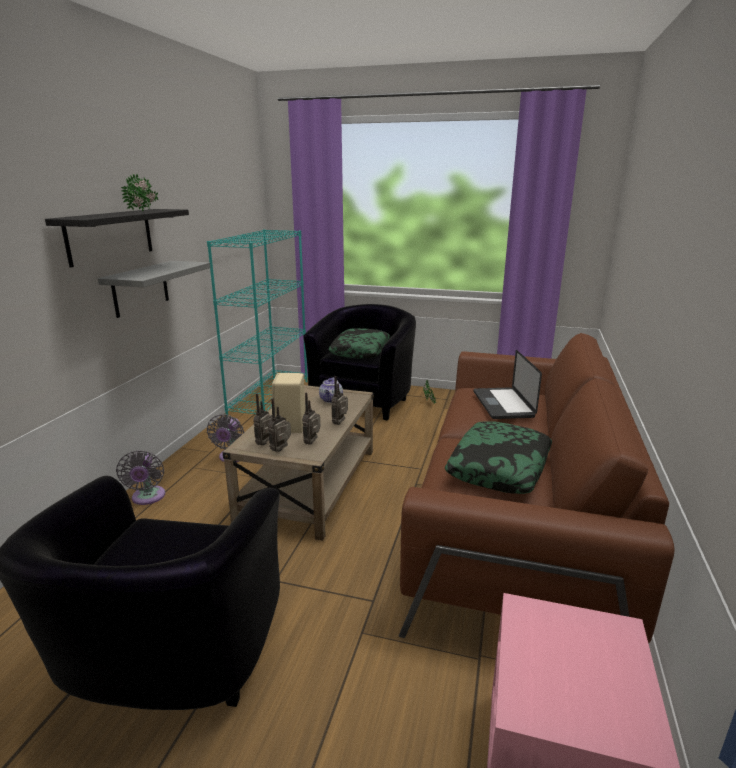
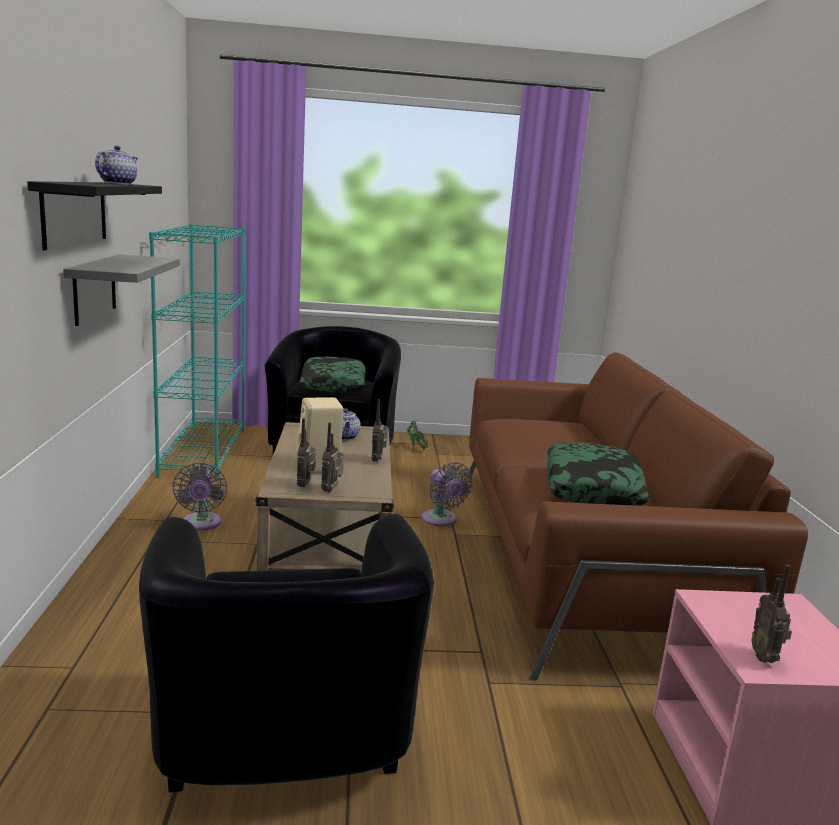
camera: 20 degrees left, 5 degrees down
(144, 211) = (118, 183): potted plant -> teapot
(148, 498) = (114, 580): grey fan -> grey fan (441, 520)
(313, 443) = (363, 481): radio -> radio (765, 657)
(503, 404) = (551, 431): laptop -> none

